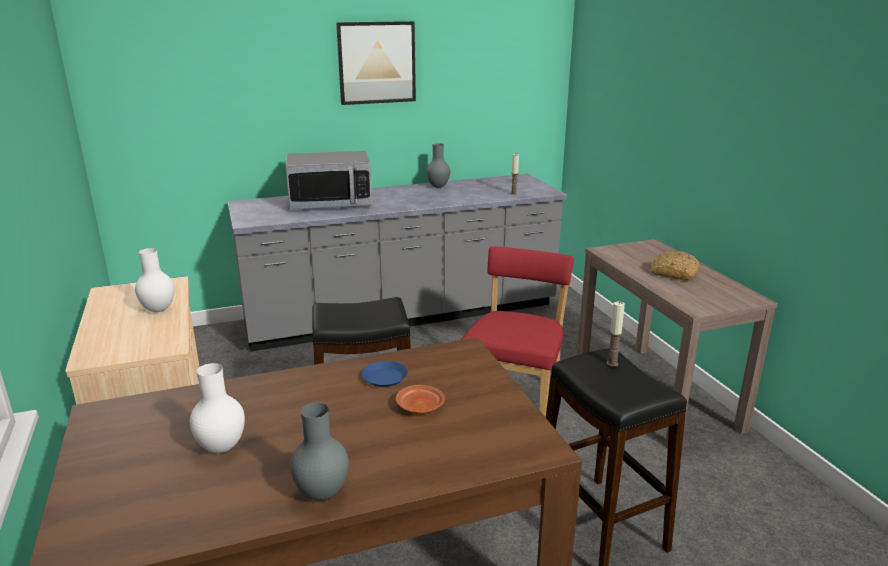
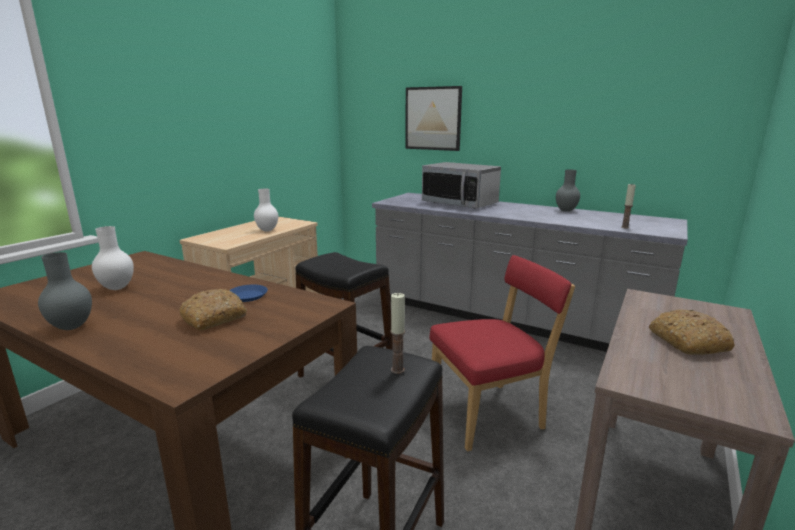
camera: 50 degrees right, 5 degrees down
(376, 63) = (533, 93): picture -> picture (433, 118)
(419, 406) = (215, 318): brown plate -> bread

